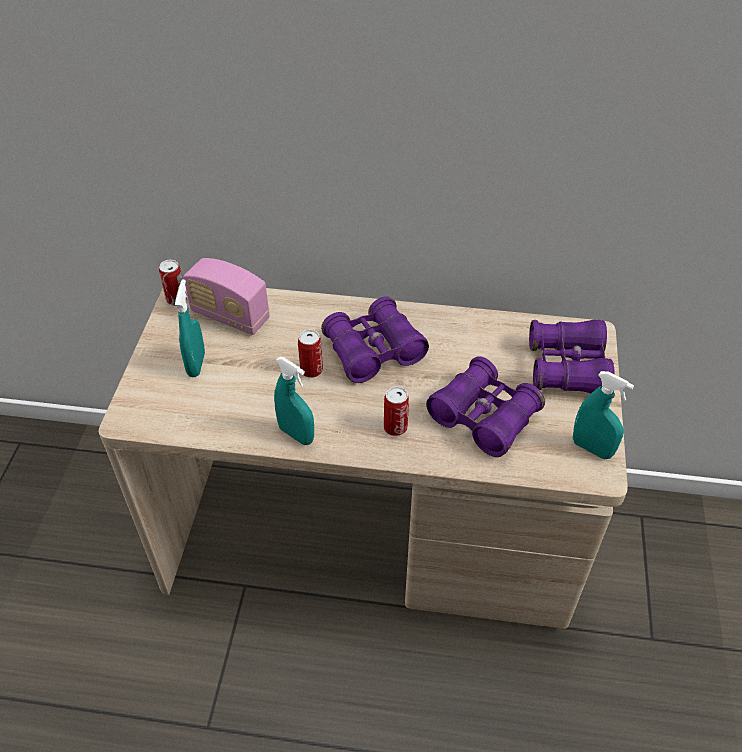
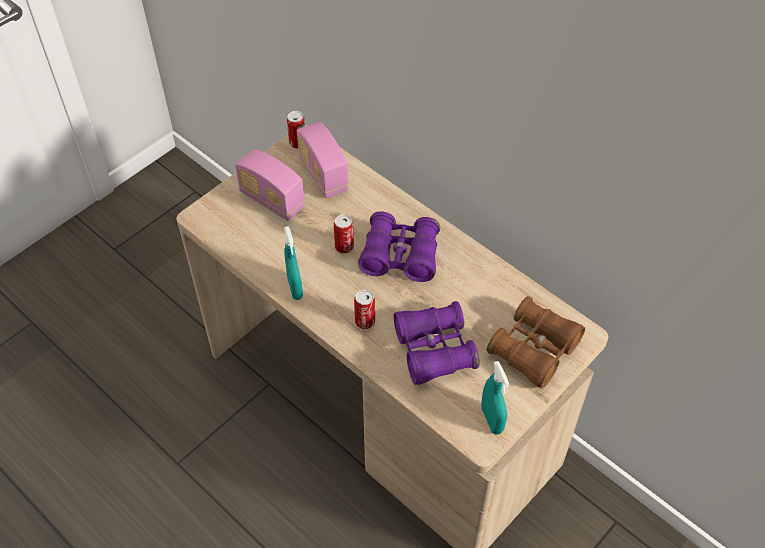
camera: 35 degrees right, 5 degrees up
(196, 364) = (272, 200): turquoise spray bottle -> radio
(567, 368) = (534, 350): purple binoculars -> brown binoculars

